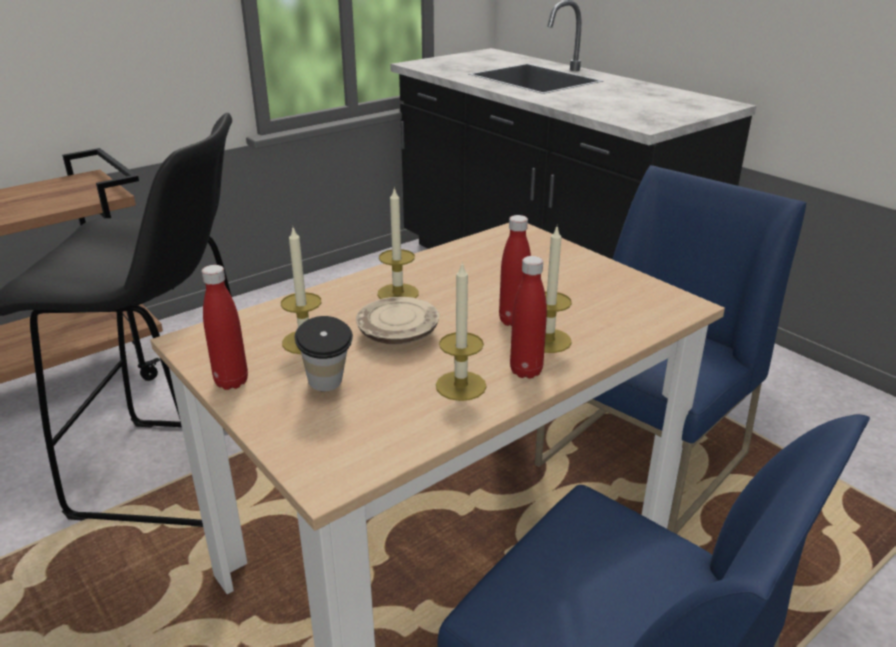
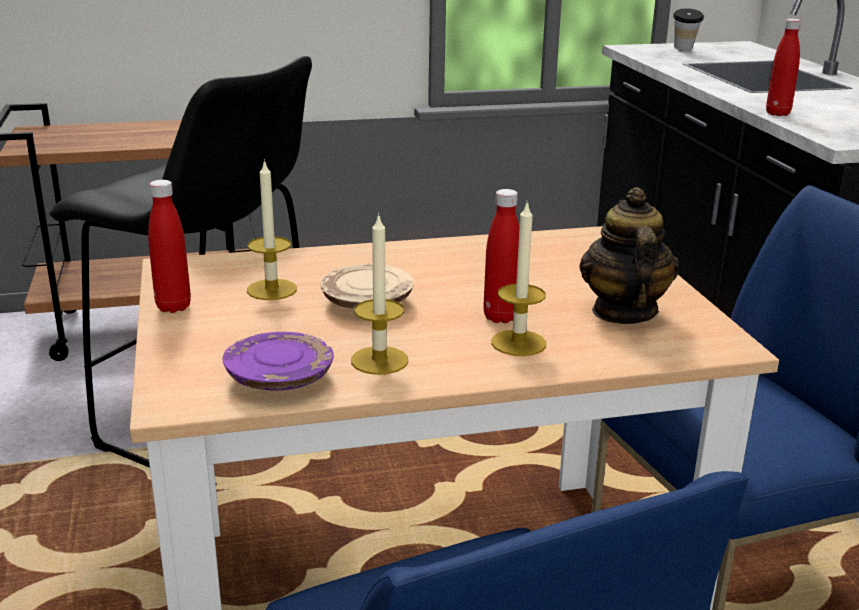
camera: 25 degrees right, 5 degrees down
(328, 388) = (251, 332): cup -> cup (684, 50)
(396, 426) = (279, 378): none -> purple plate
(398, 293) = (406, 268): candle -> none
(526, 371) = (462, 364): red bottle -> red bottle (777, 113)
(593, 294) = (623, 312): none -> teapot

